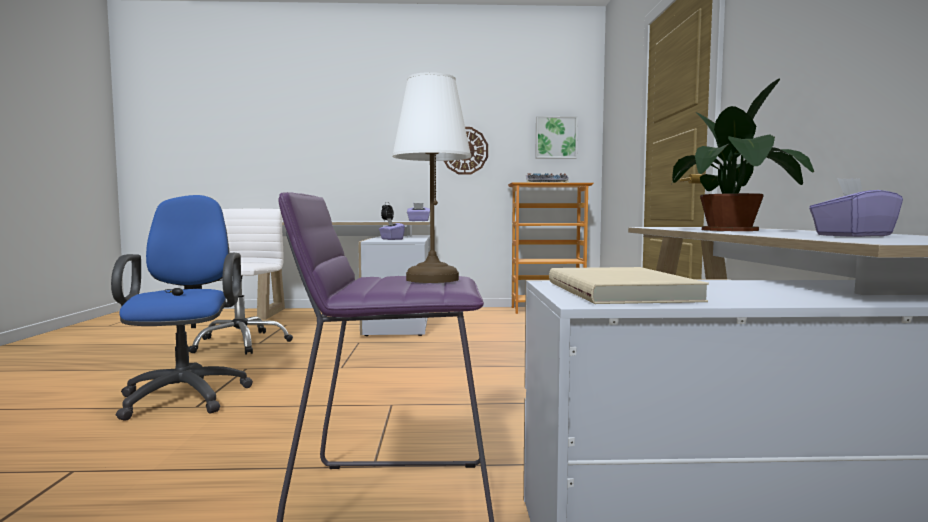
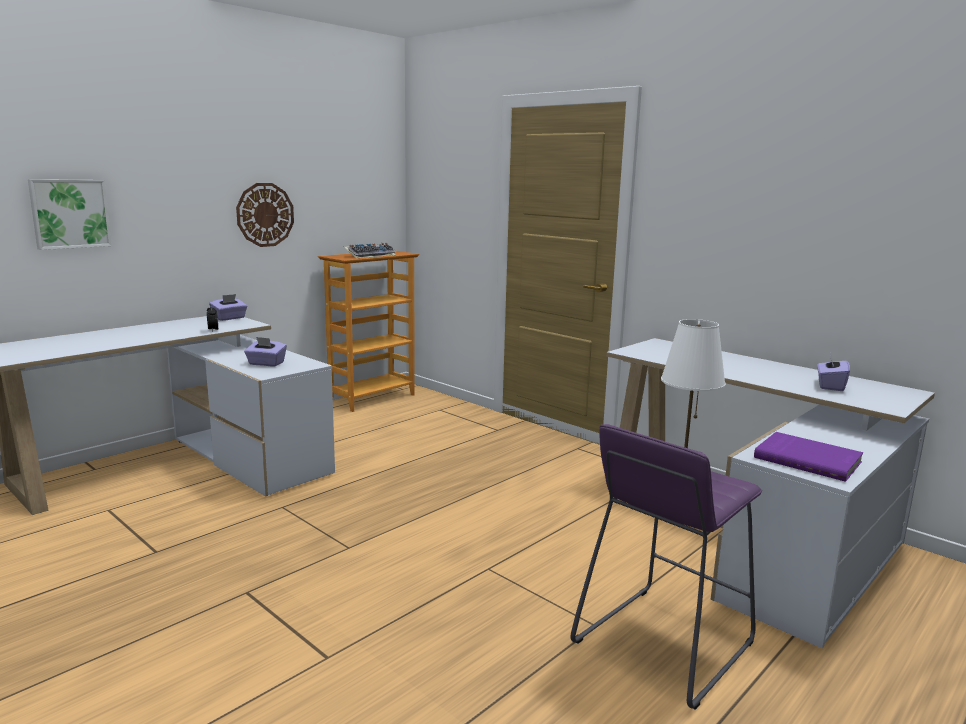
camera: 45 degrees left, 10 degrees up
(187, 395) = (276, 652): blue office chair -> none
(240, 343) = (130, 562): white office chair -> none
(555, 137) = (363, 195): picture -> picture (70, 213)
(622, 291) = (808, 459): beige book -> purple book
(734, 230) = (727, 368): potted plant -> none

